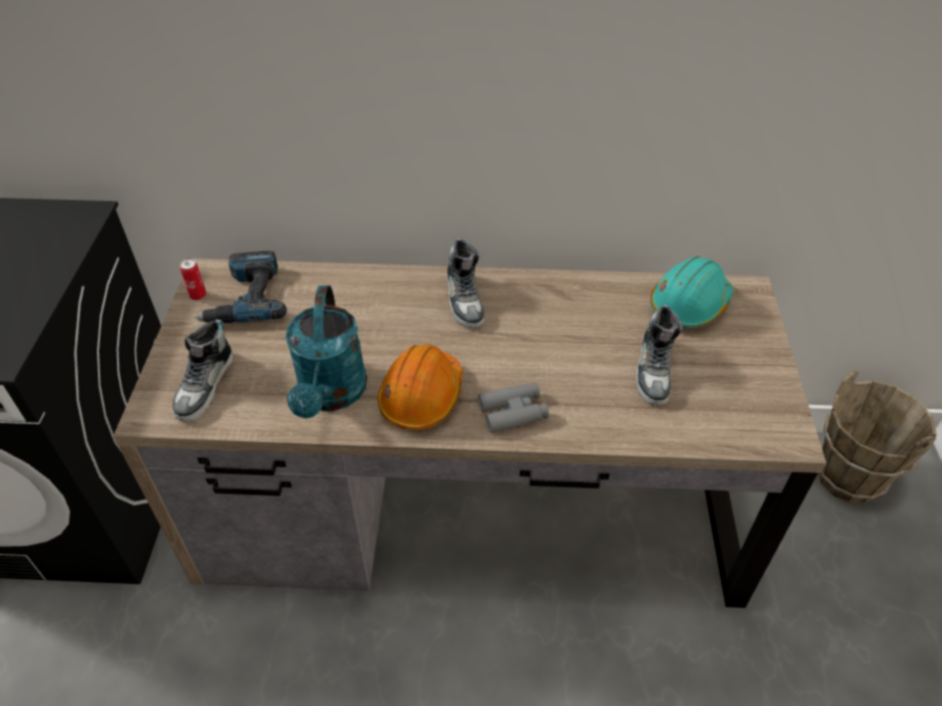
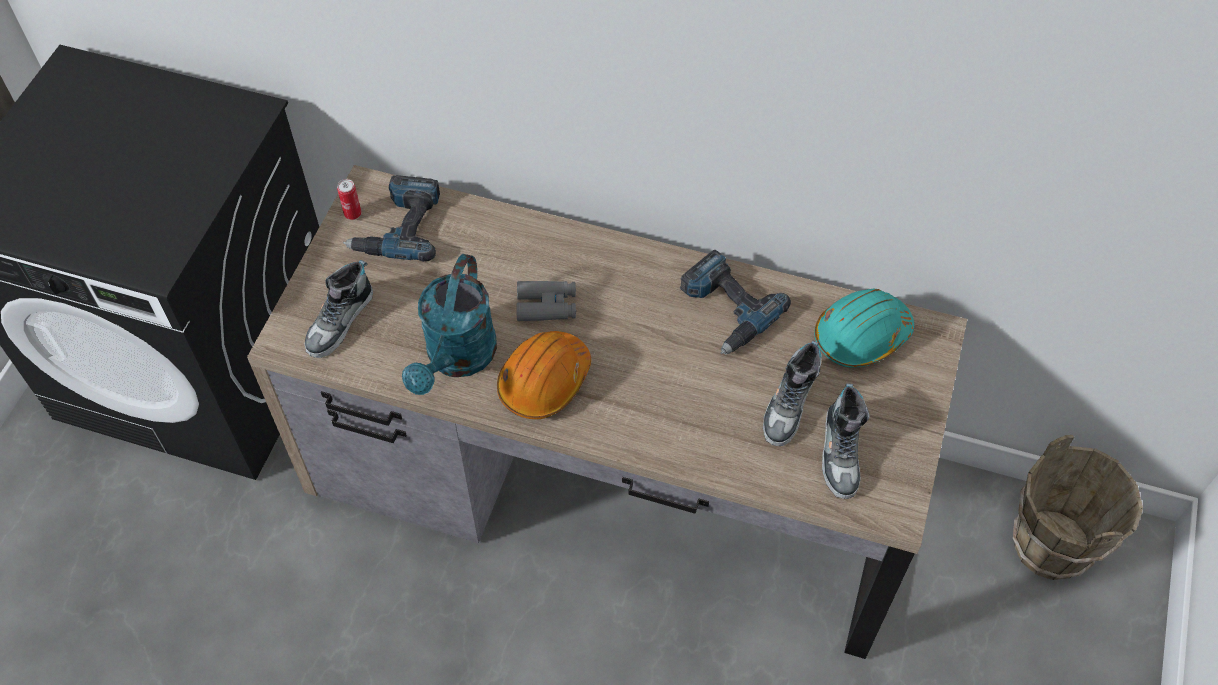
camera: 15 degrees right, 10 degrees up
(465, 299) = (622, 277): shoe -> shoe (841, 453)
(513, 412) = (628, 419): grey binoculars -> grey binoculars (547, 305)
(565, 307) = (725, 309): none -> power drill

